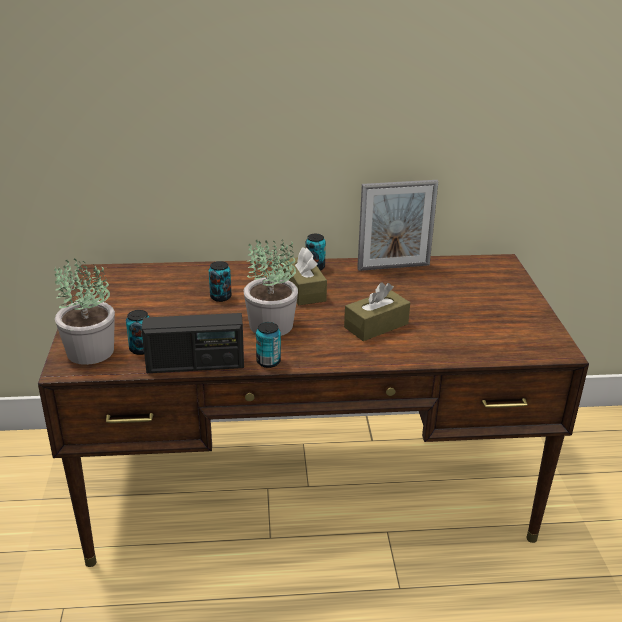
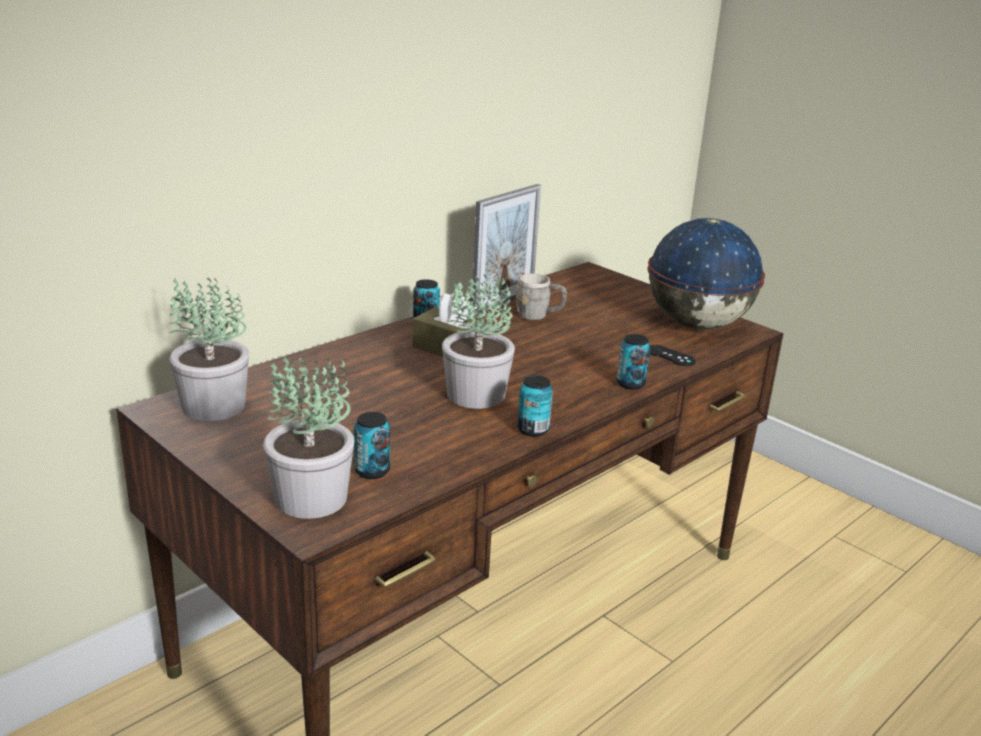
camera: 40 degrees left, 5 degrees down
(122, 280) = (212, 406): none -> potted plant
(195, 365) = (463, 462): radio -> none
(220, 297) = (372, 385): can -> can (630, 384)
(376, 325) = (576, 360): brown tissue box -> none
(403, 285) = (539, 316): none -> grey mug
(453, 347) = (670, 356): none -> black game controller
(519, 331) = (696, 325): none -> globe

